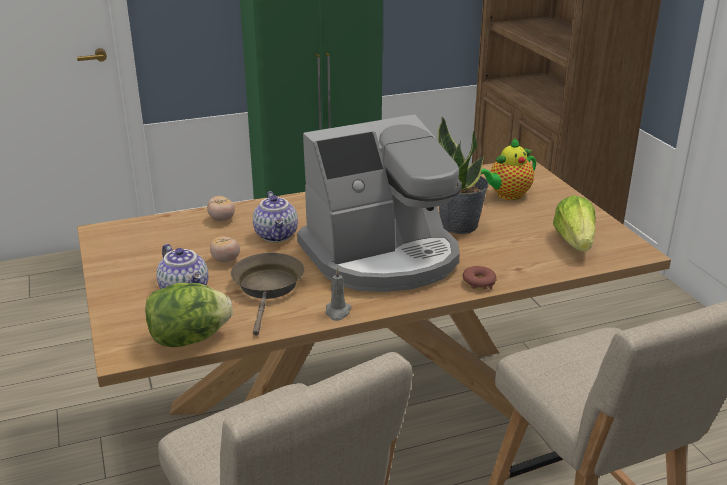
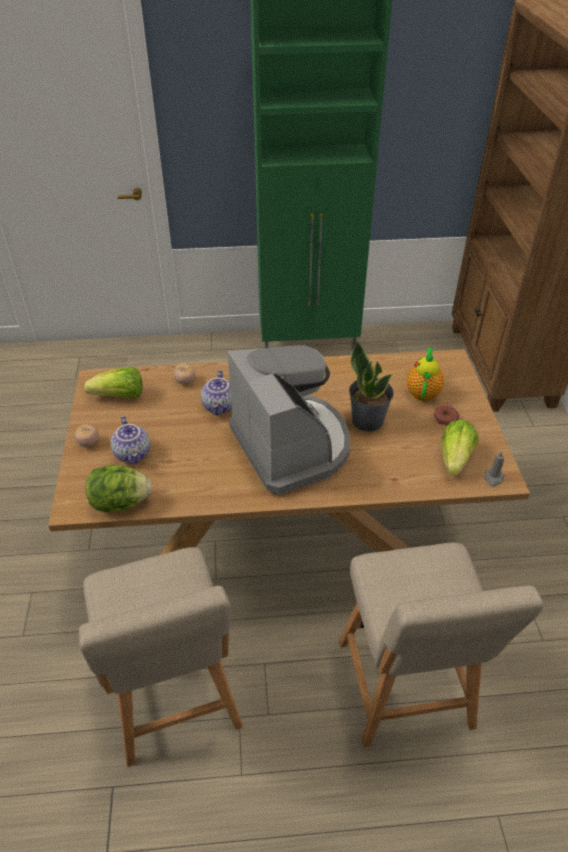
camera: 15 degrees right, 15 degrees up
(143, 242) = (120, 396): none -> lettuce
(226, 260) = (173, 427): tomato -> tomato (88, 443)
(268, 288) = (193, 462): brown frying pan -> none
(337, 312) = (235, 498): grey candle -> grey candle (493, 478)
(382, 257) = (292, 445): coffee machine -> coffee machine turned 105 degrees counterclockwise
(478, 283) = (355, 488): donut -> donut (445, 419)
(507, 195) = (423, 392): teapot -> teapot turned 120 degrees clockwise

